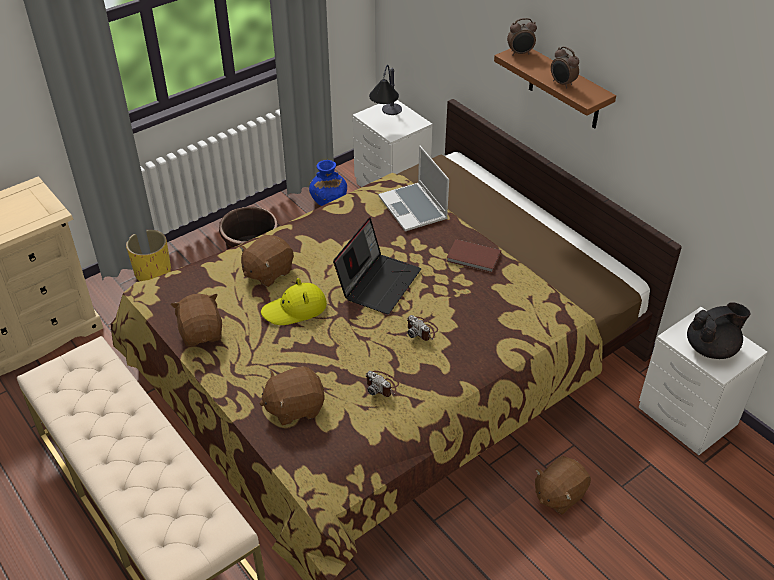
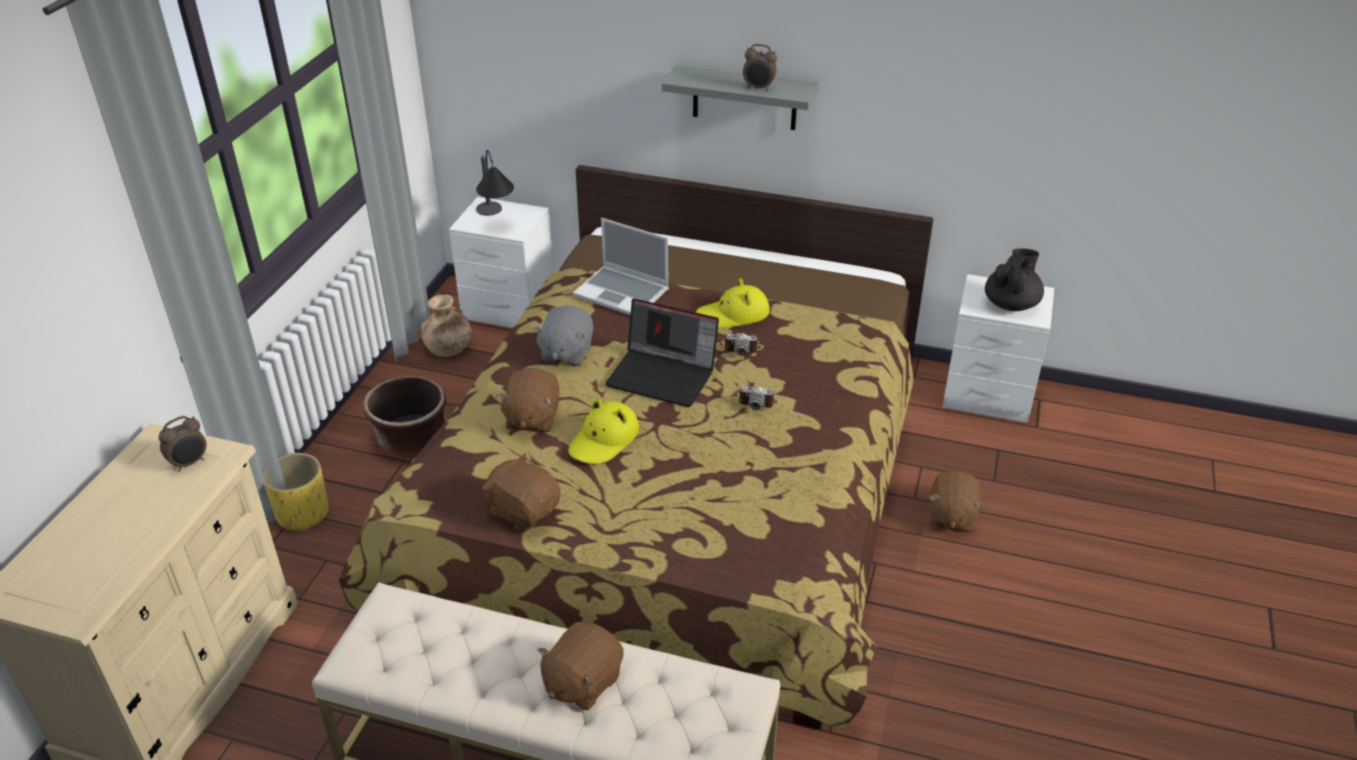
camera: 35 degrees left, 5 degrees down
(294, 407) = (708, 531): brown plush toy -> brown plush toy (582, 682)
(328, 201) = (448, 349): blue vase -> brown vase
(333, 236) = (566, 353): none -> grey plush toy
(378, 282) = (663, 376): laptop -> laptop turned 120 degrees clockwise
(382, 385) = (773, 467): camera -> camera (740, 347)
(473, 258) = (733, 314): brown book -> yellow hat
(520, 53) = (685, 74): alarm clock -> alarm clock (190, 463)
(564, 88) = (744, 98): brown shelf -> grey shelf

